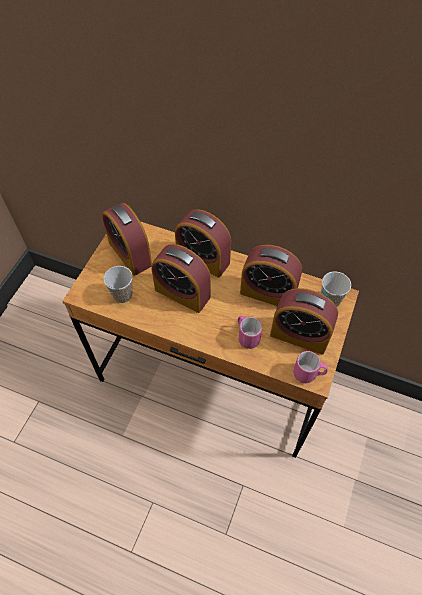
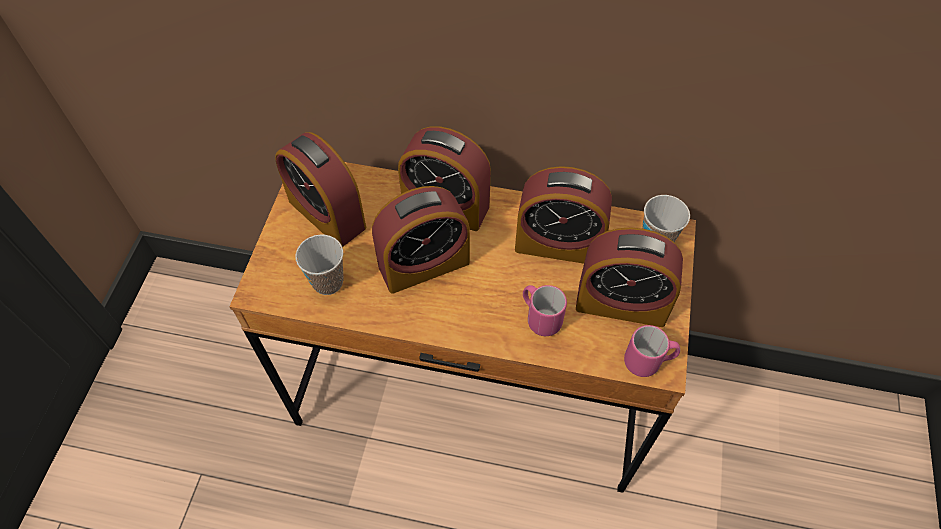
camera: 10 degrees left, 0 degrees up
(182, 293) = (424, 264): alarm clock -> alarm clock turned 45 degrees counterclockwise

